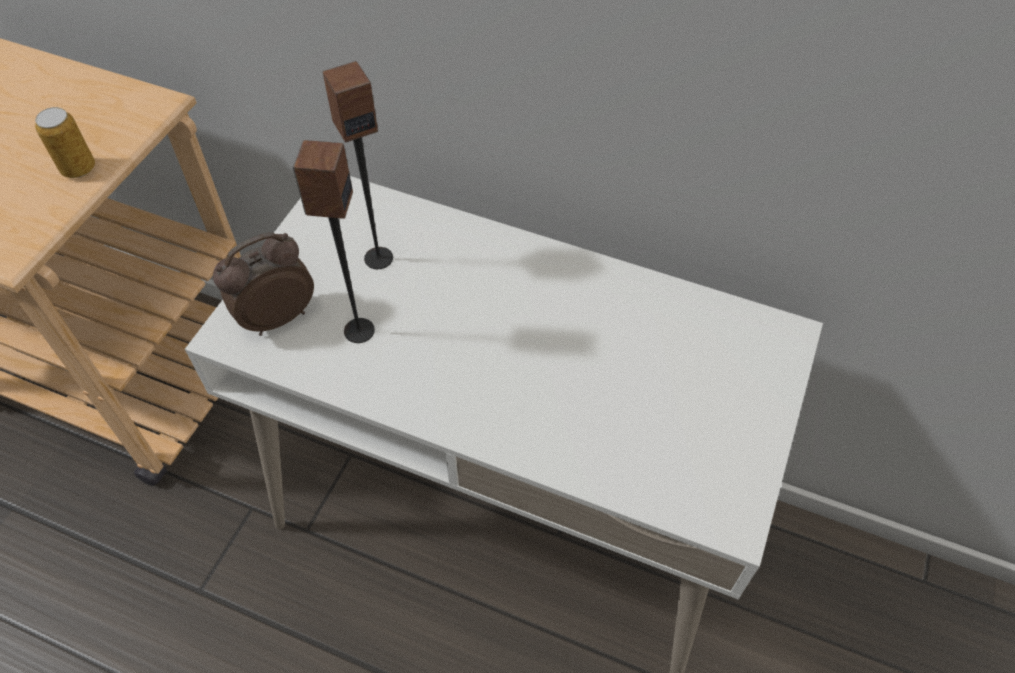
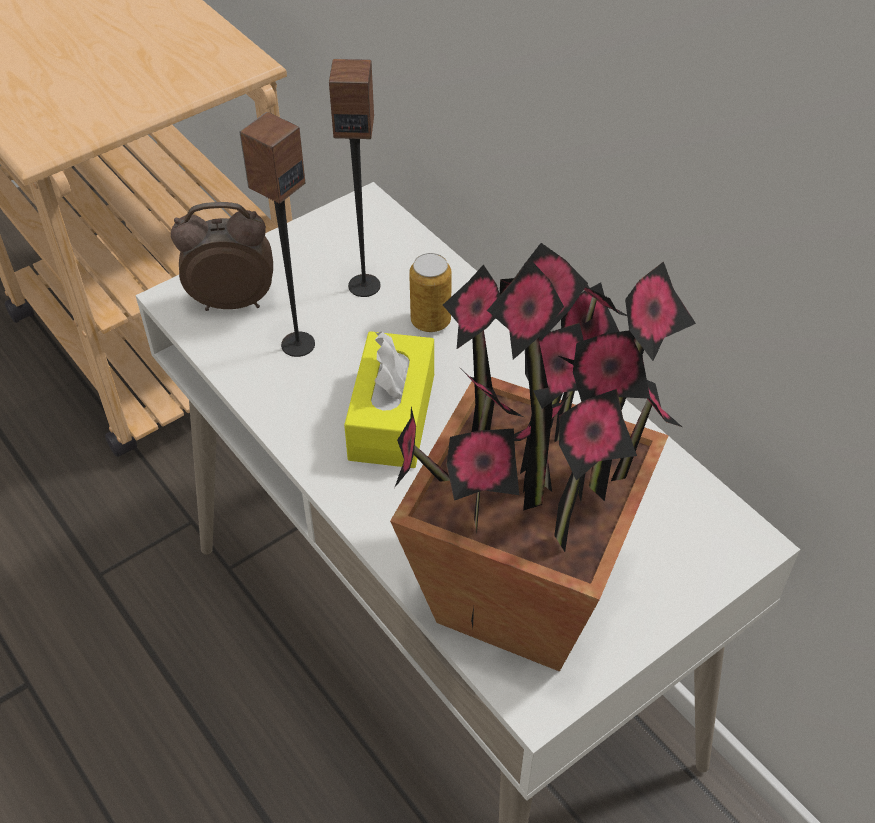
camera: 30 degrees right, 5 degrees down
(78, 168) = (141, 97): can -> can (430, 321)
(477, 356) = (392, 416): none -> yellow tissue box
(667, 448) = (521, 592): none -> potted plant

